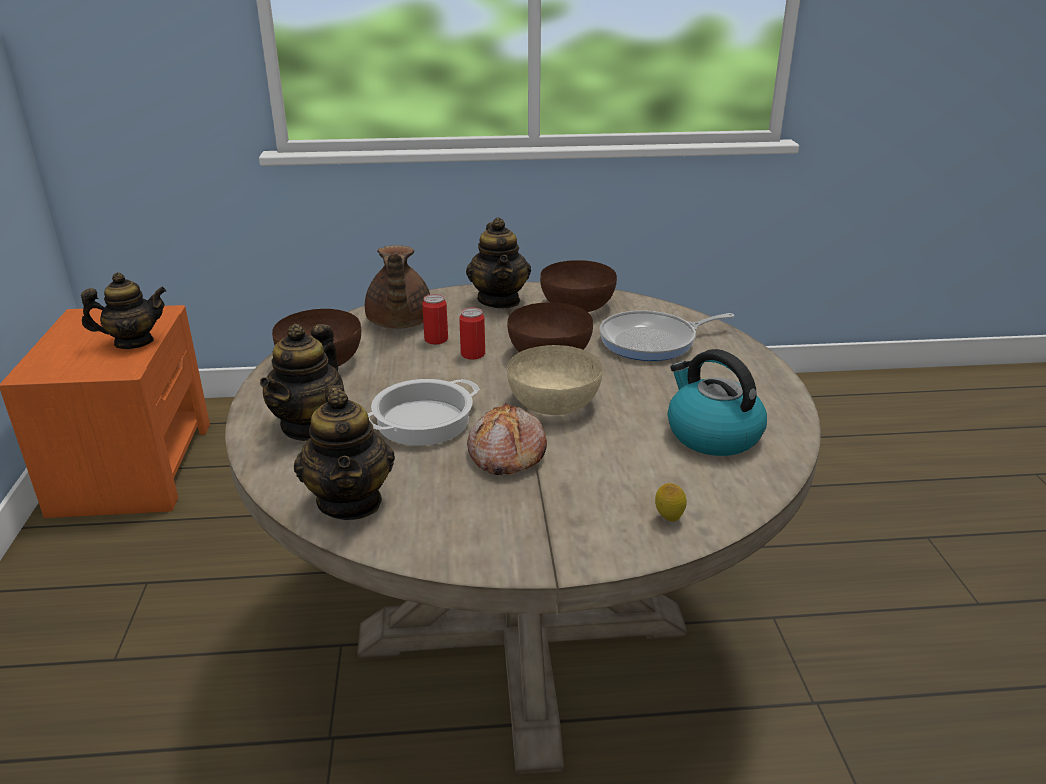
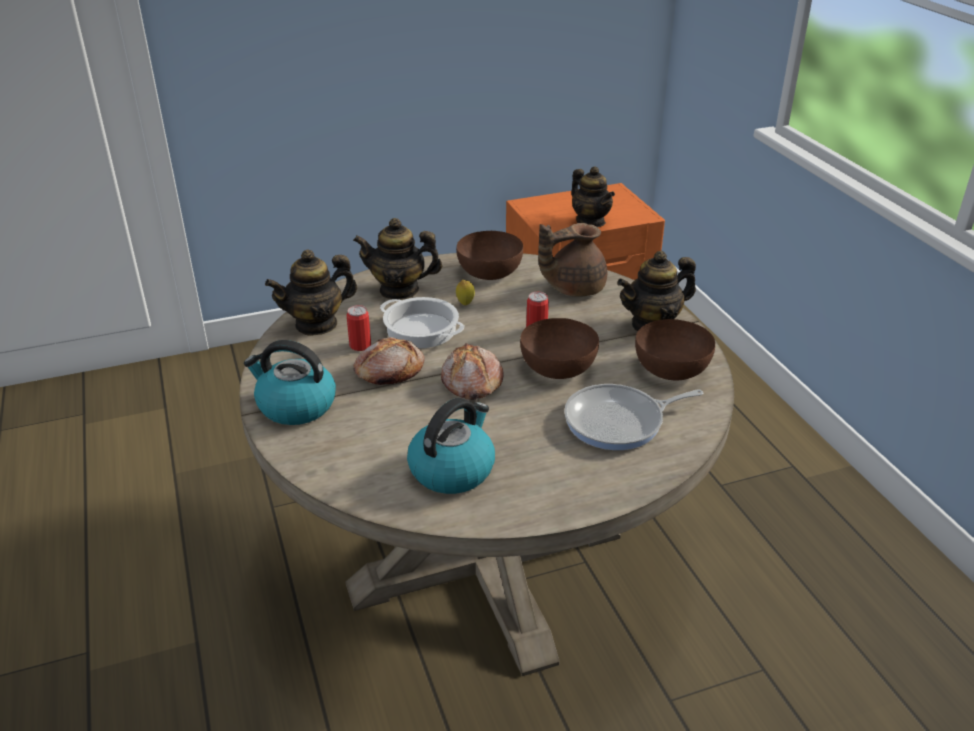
camera: 75 degrees right, 5 degrees up
(436, 339) = (553, 310): can -> can (360, 345)
(554, 404) = (471, 382): beige bowl -> bread
(554, 534) = (295, 406): none -> kettle
(653, 341) = (619, 422): frying pan -> frying pan turned 75 degrees counterclockwise
(668, 519) = (322, 454): lemon -> lemon (465, 303)

